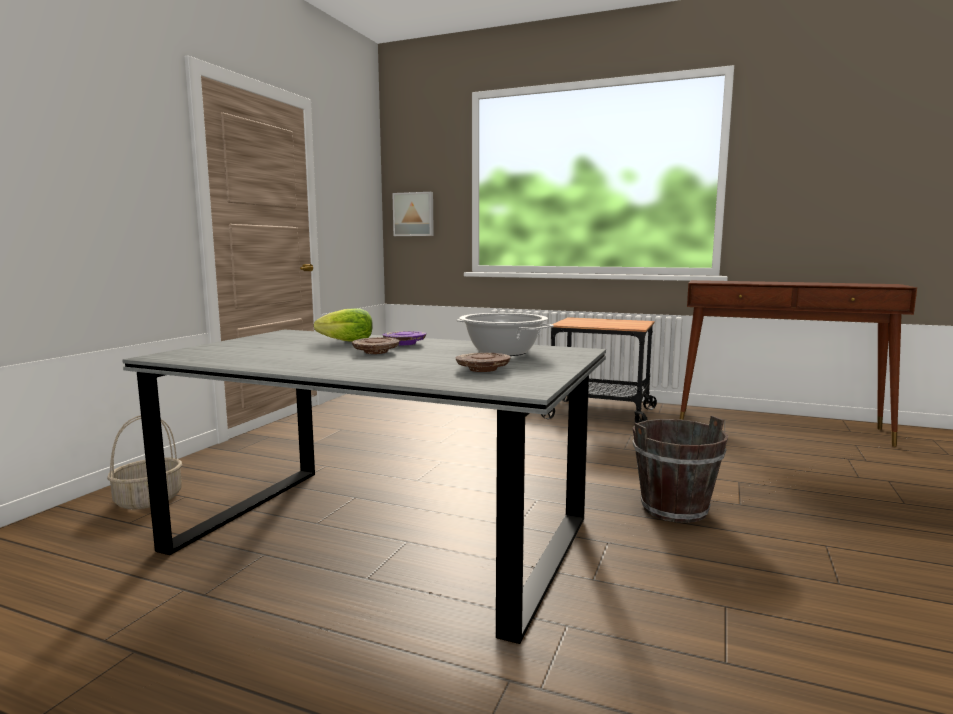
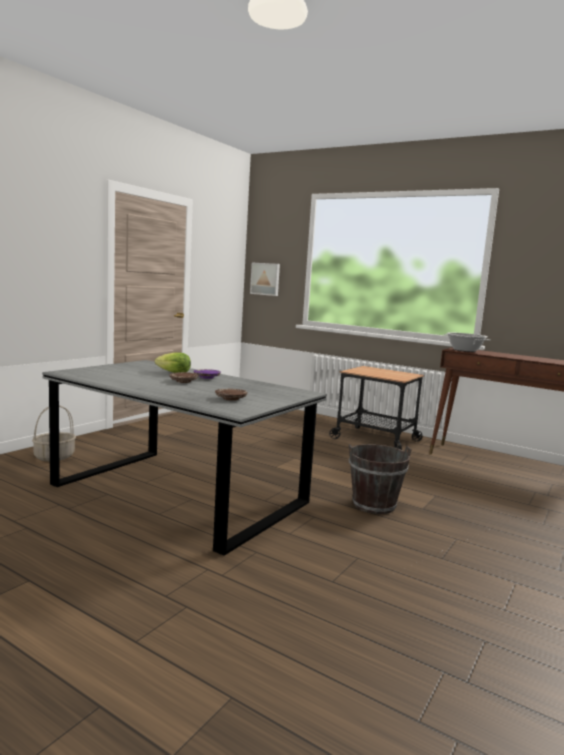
camera: 10 degrees right, 0 degrees up
(503, 352) = (259, 389): cooking pot -> cooking pot (465, 350)

